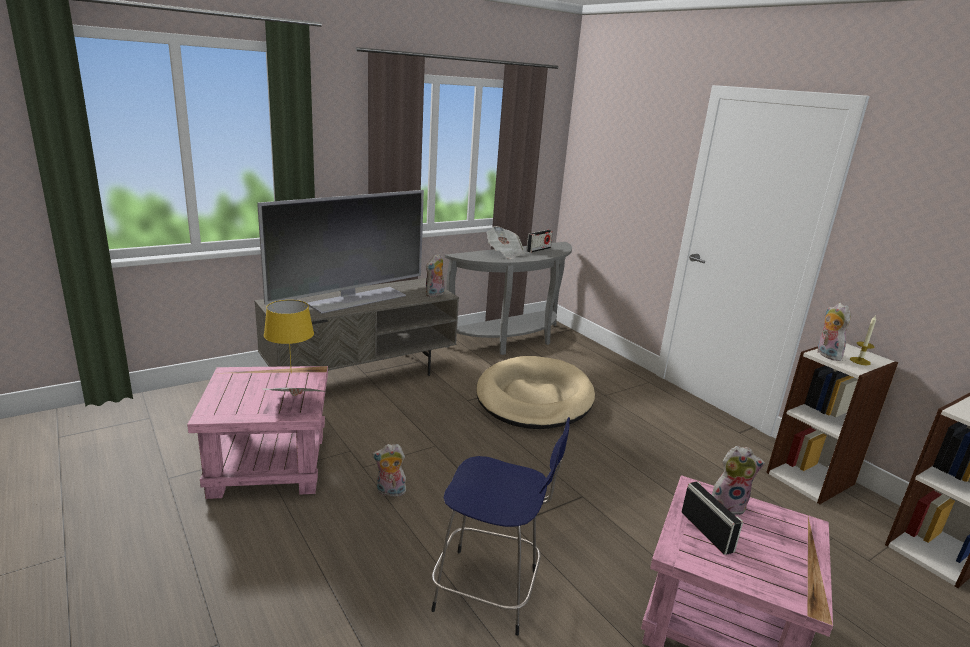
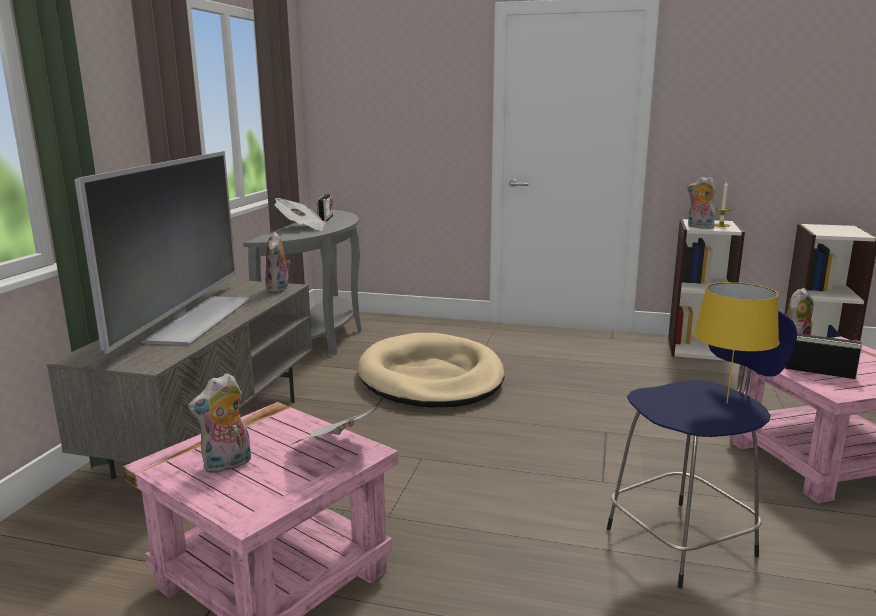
camera: 40 degrees left, 5 degrees down
(291, 373) = (250, 426): yellow table lamp -> yellow table lamp (727, 403)
(390, 492) = (458, 521): plush toy -> plush toy (227, 465)

